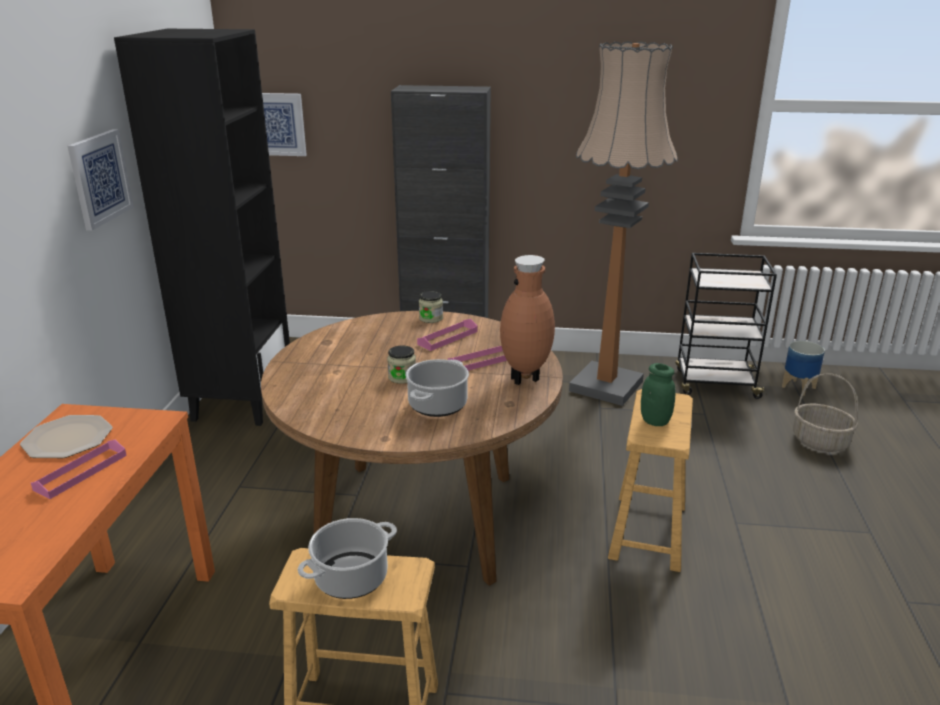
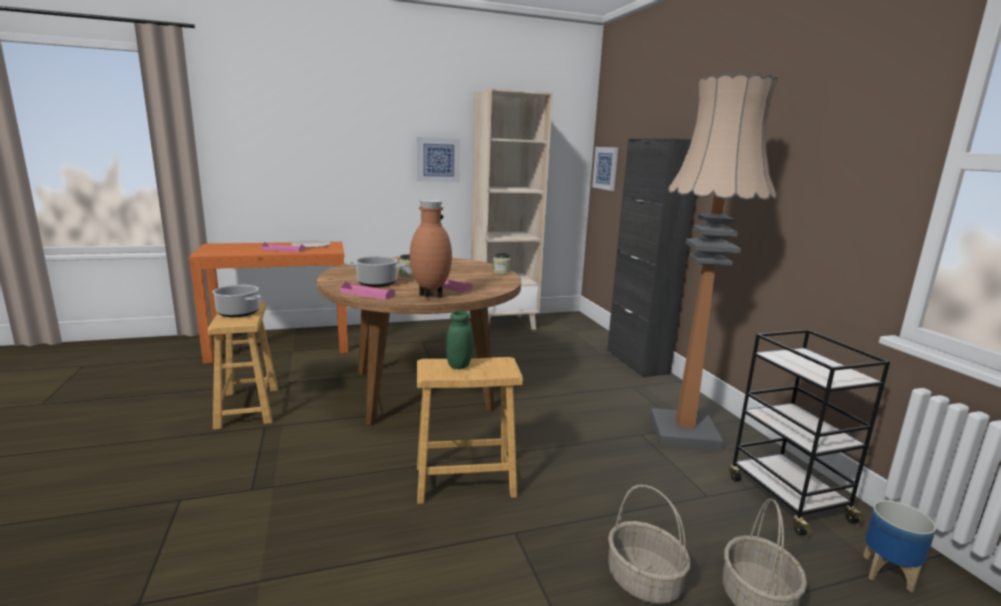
camera: 65 degrees right, 10 degrees down
(241, 401) = (503, 324): black bookcase -> beige bookcase
(447, 338) = (475, 277): pink tray -> pink tray (367, 294)
(800, 479) = (642, 581): none -> basket

